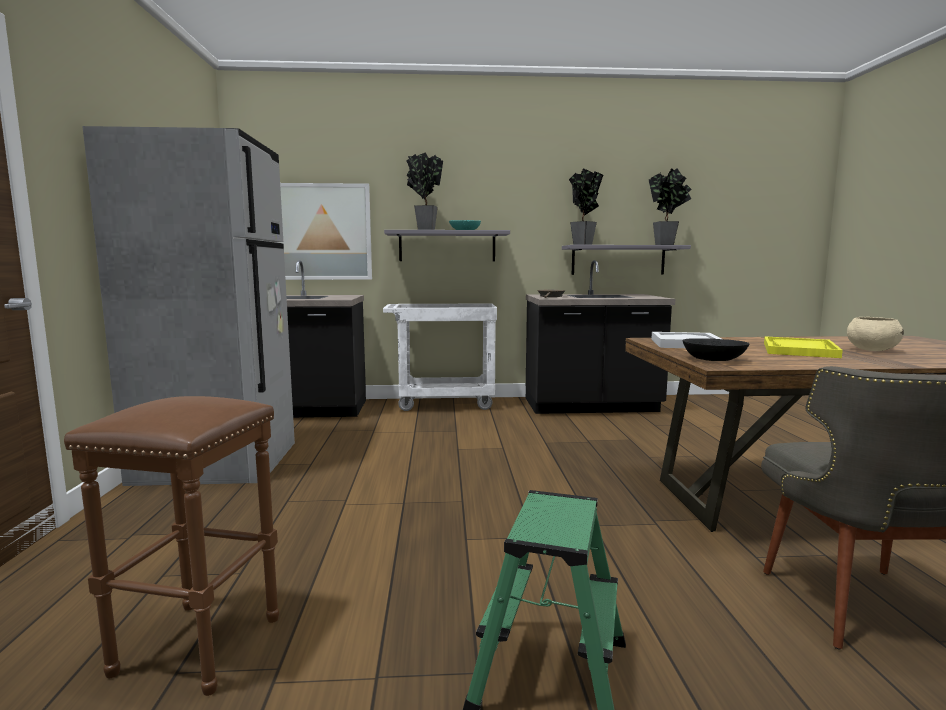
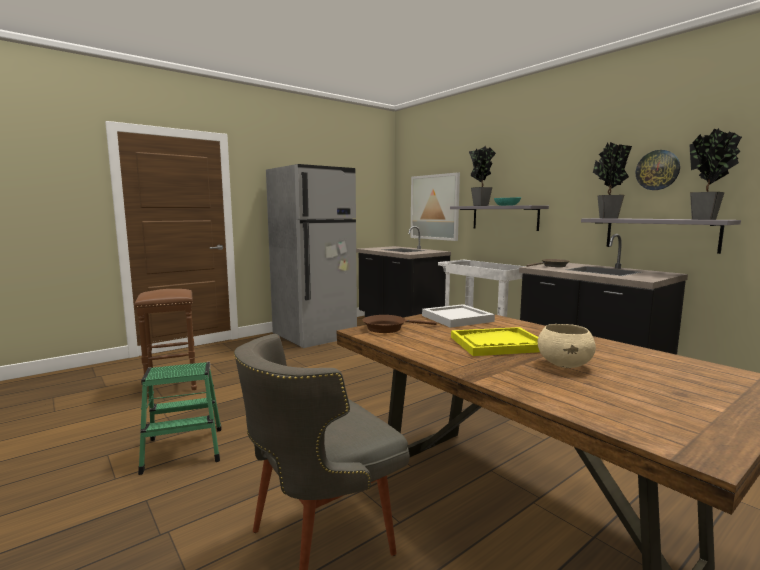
camera: 55 degrees right, 0 degrees up
(613, 200) = (657, 170): none -> wall clock
(713, 359) = (388, 328): black bowl -> brown frying pan

